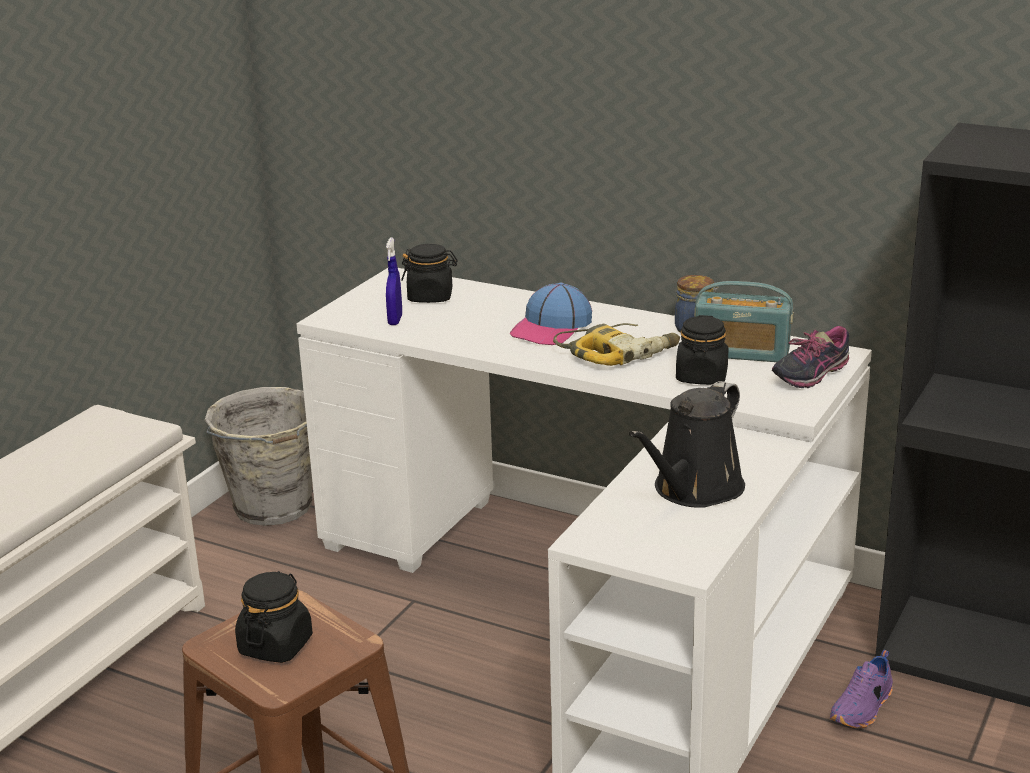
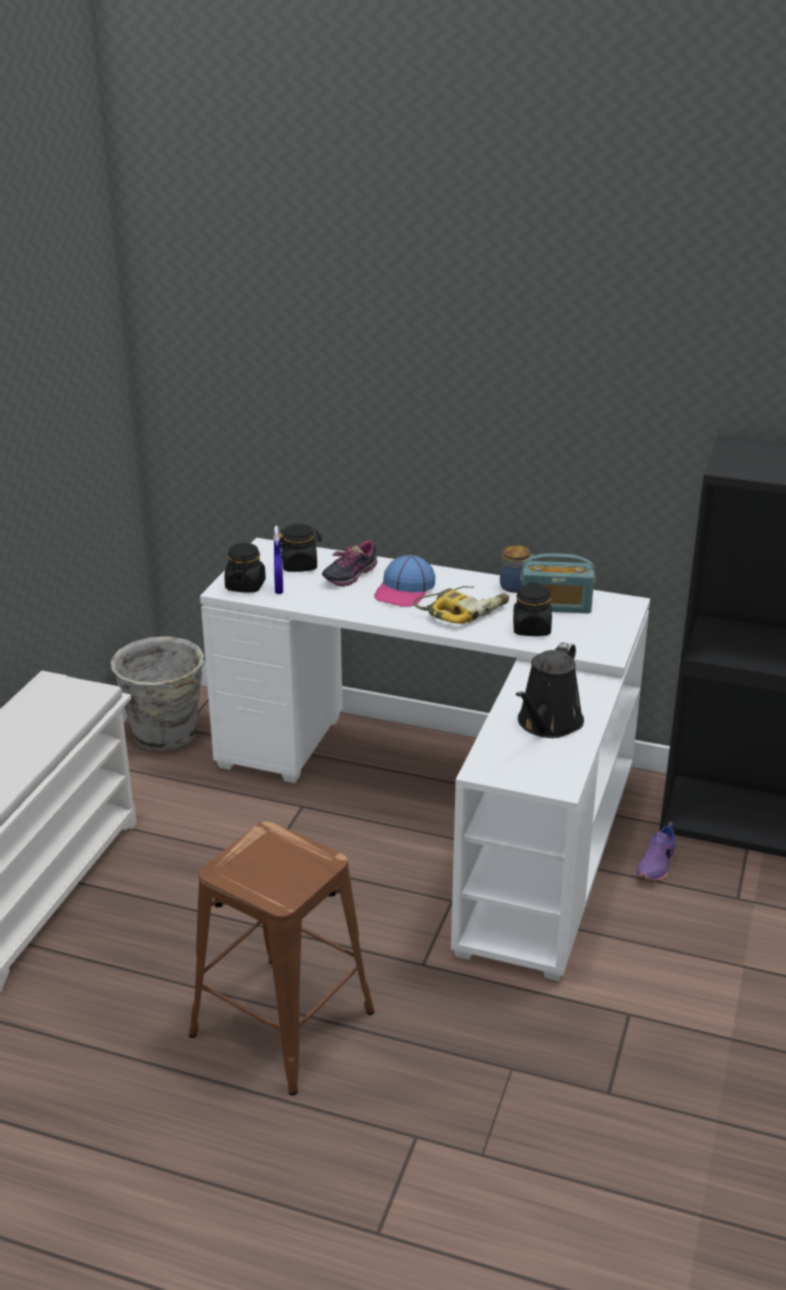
camera: 10 degrees left, 5 degrees up
(276, 645) = (269, 867): black jar -> black jar (245, 586)
(810, 376) = (611, 624): shoe -> shoe (350, 576)

